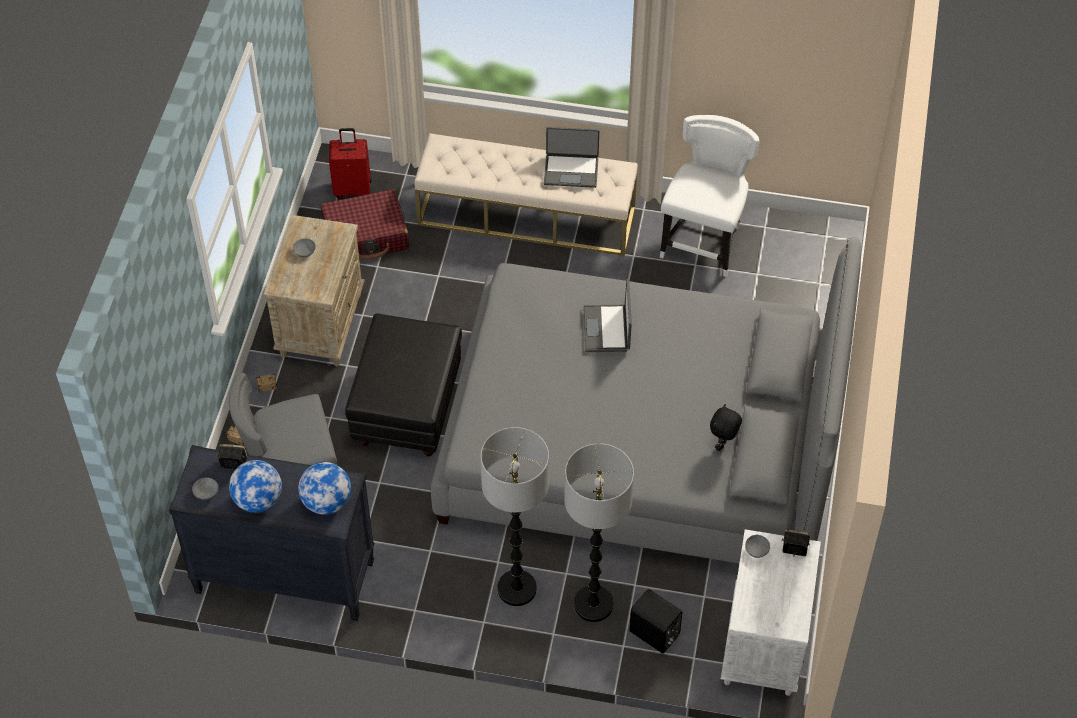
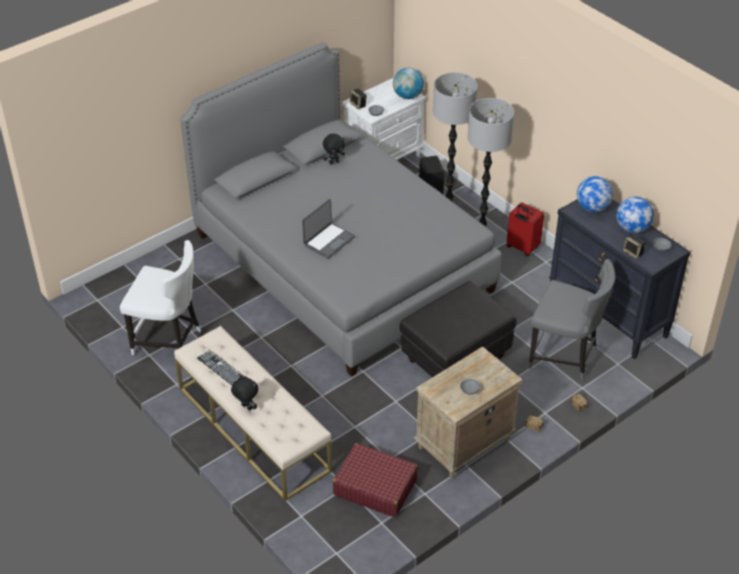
camera: 140 degrees left, 10 degrees down
(353, 189) = (350, 530): red suitcase -> red suitcase (522, 248)
(510, 153) = (246, 407): none -> black plush toy
(571, 170) = (222, 369): laptop -> keyboard
(704, 242) = (168, 341): white chair -> white chair turned 135 degrees counterclockwise
(751, 612) = (408, 96): none -> globe

